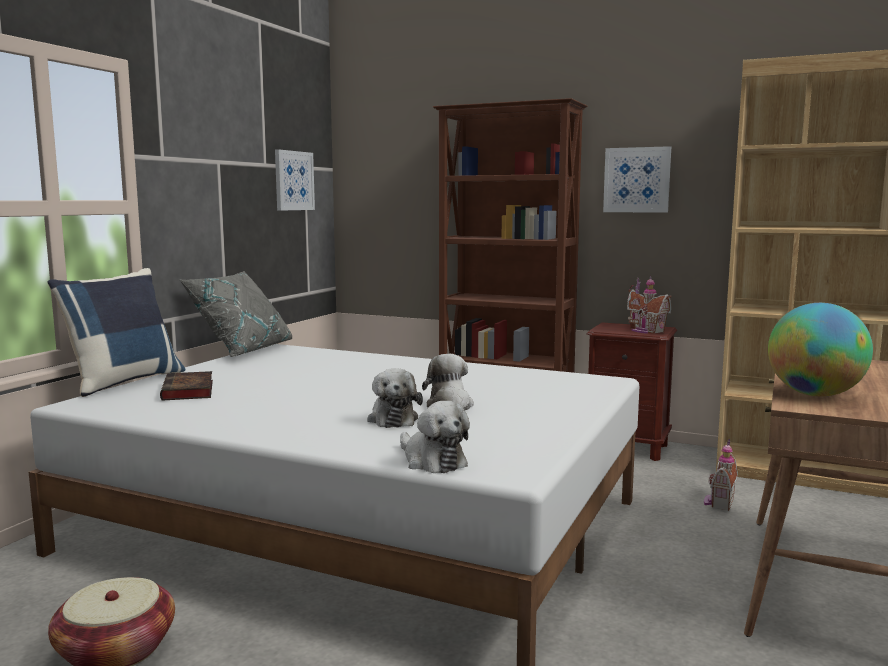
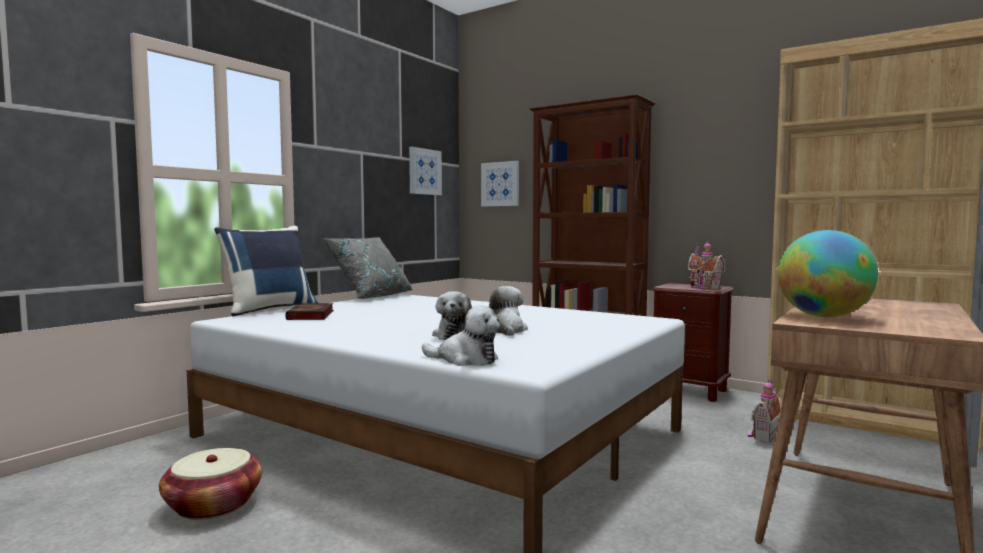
camera: 10 degrees right, 5 degrees down
(432, 461) = (465, 360): plush toy -> plush toy turned 45 degrees counterclockwise
(637, 180) = (697, 162): picture -> picture (500, 184)

